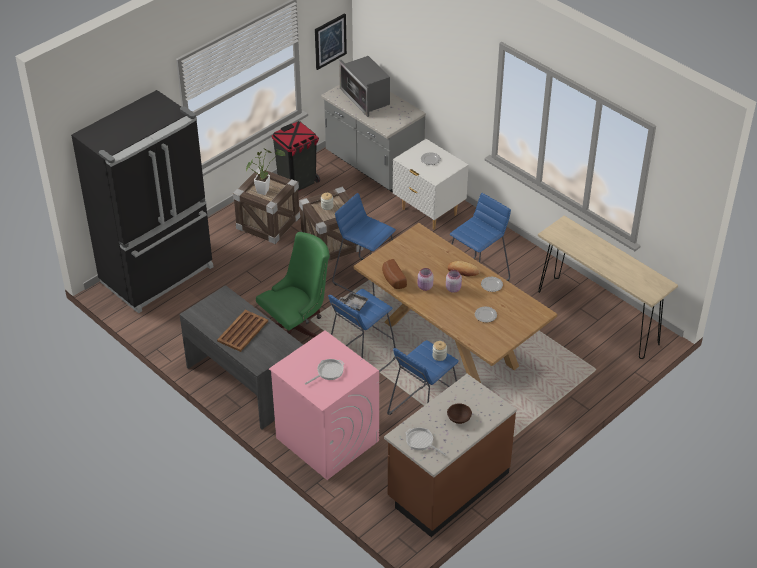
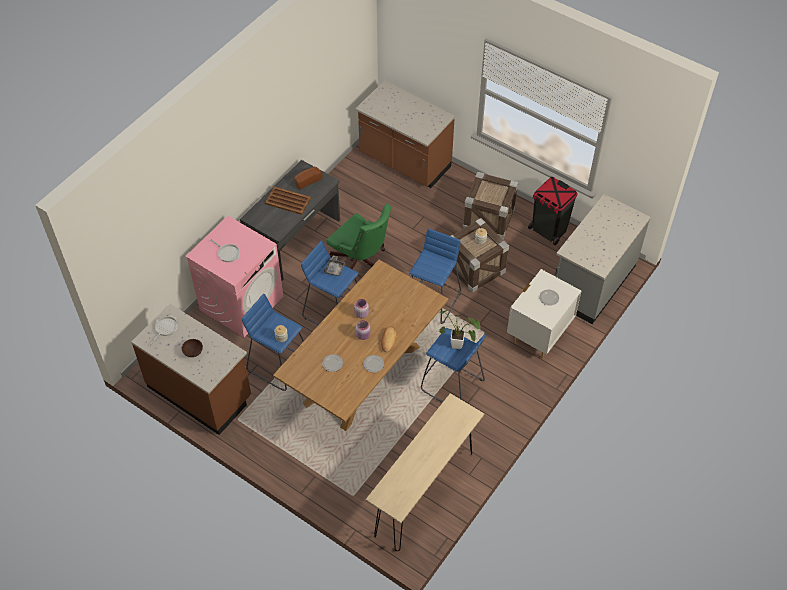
camera: 80 degrees right, 10 degrees up
(159, 275) = (404, 162): black fridge -> brown counter
(264, 190) = (490, 192): potted plant -> potted plant (459, 345)
(330, 41) = (638, 166): picture -> none
(366, 98) = (611, 227): microwave -> none
(392, 280) = (365, 289): bread -> bread (307, 180)

